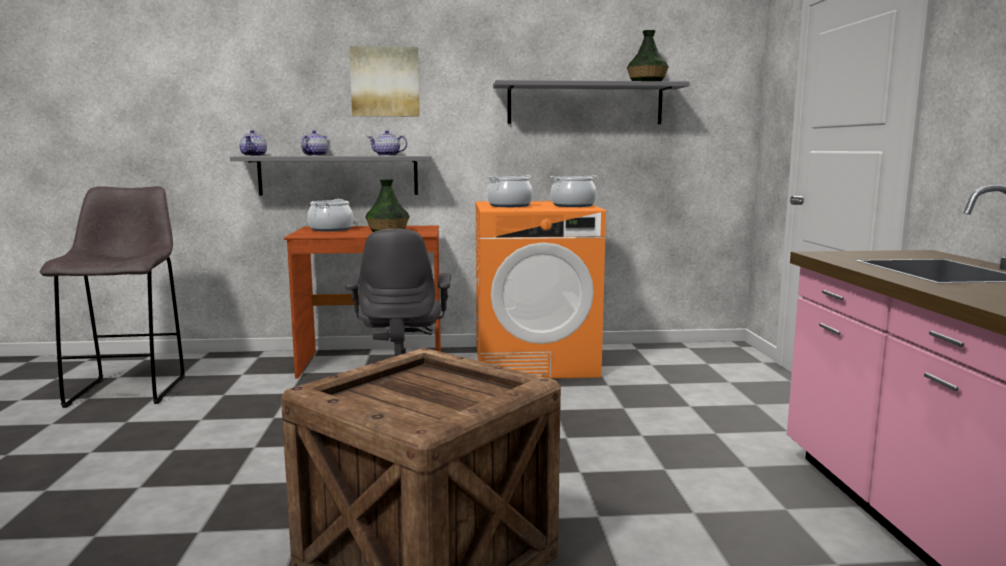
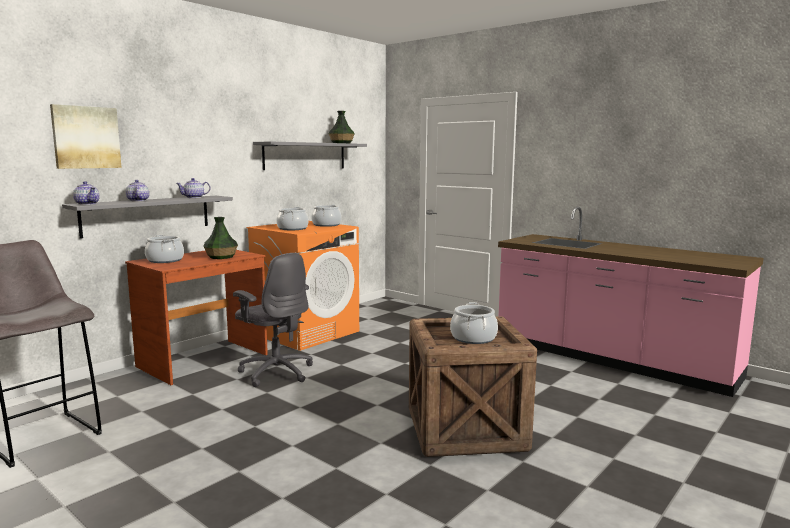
camera: 45 degrees left, 0 degrees up
(385, 82) = (180, 139): picture -> picture (86, 137)
(420, 398) = (473, 338): none -> cooking pot

